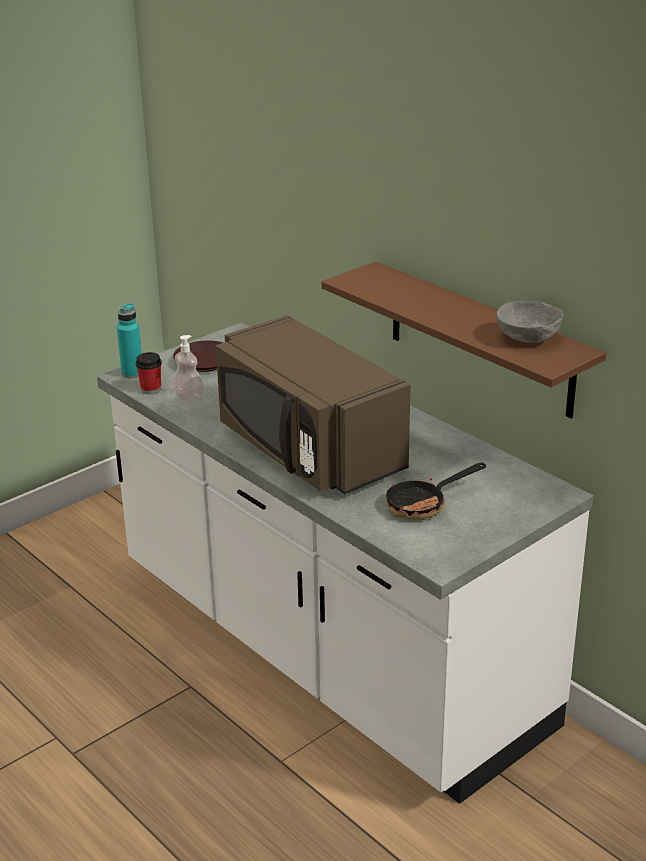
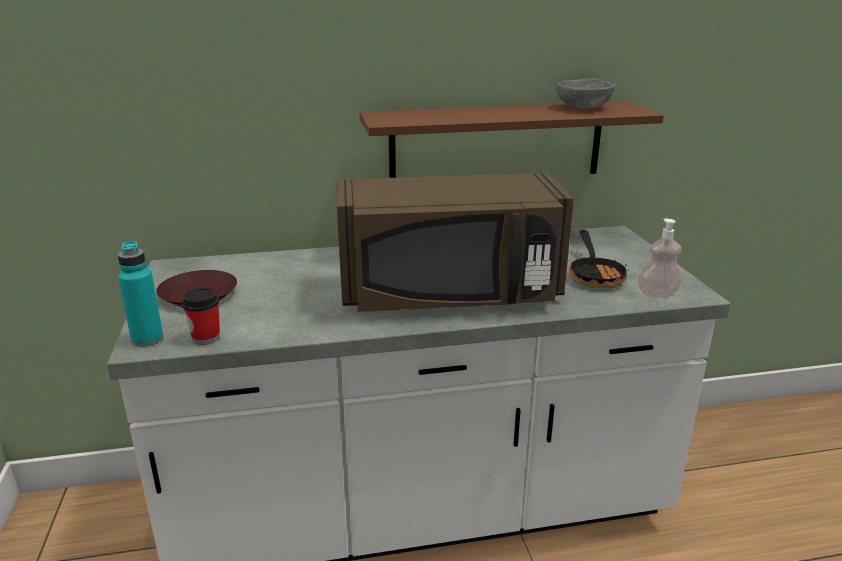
camera: 60 degrees left, 5 degrees down
(189, 397) = (260, 322): soap dispenser -> soap dispenser (658, 294)

